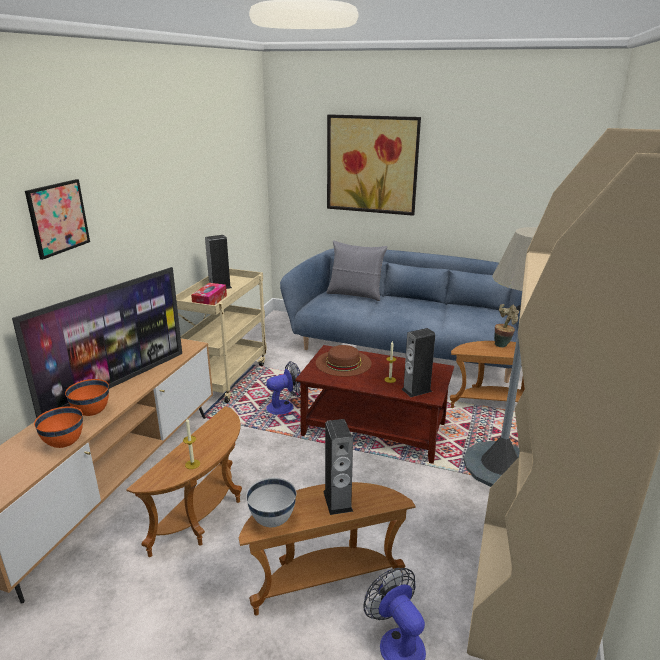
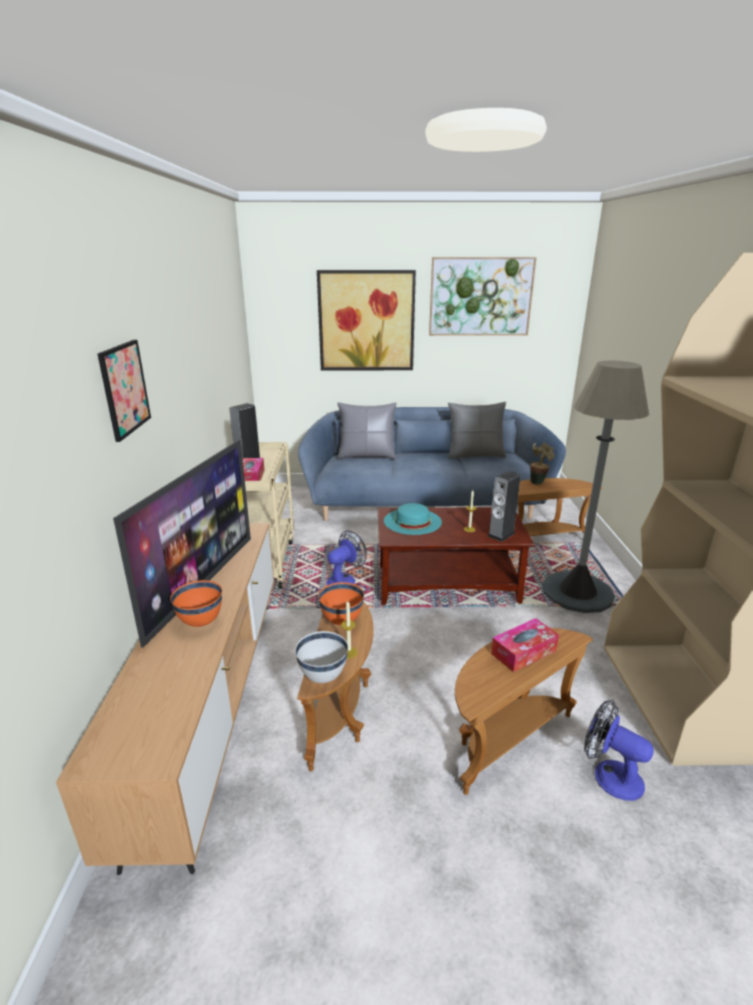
camera: 20 degrees left, 0 degrees up
(64, 443) = (198, 664): orange bowl -> orange bowl (341, 621)
(273, 520) = (480, 687): white bowl -> white bowl (323, 676)
(337, 501) = (523, 652): speaker -> tissue box
(343, 362) = (412, 521): brown hat -> turquoise hat
(462, 308) = (475, 455): none -> grey pillow
(487, 146) = (480, 297): none -> picture

